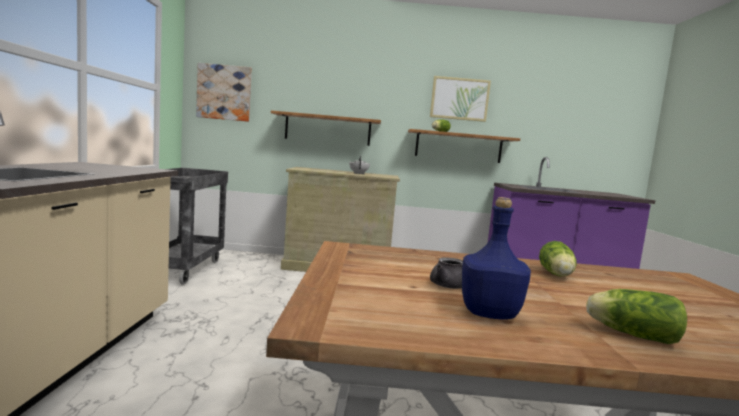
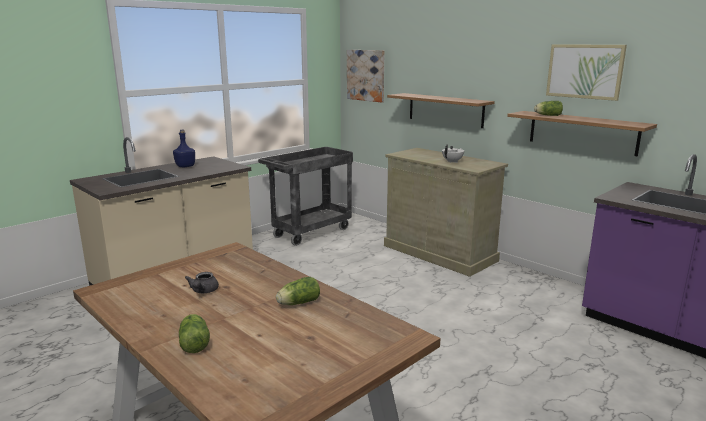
camera: 45 degrees right, 10 degrees up
(490, 313) = (170, 309): blue bottle -> blue bottle (185, 166)

